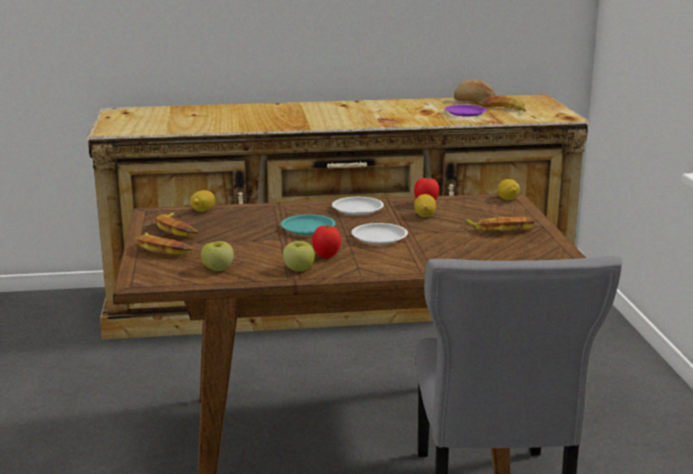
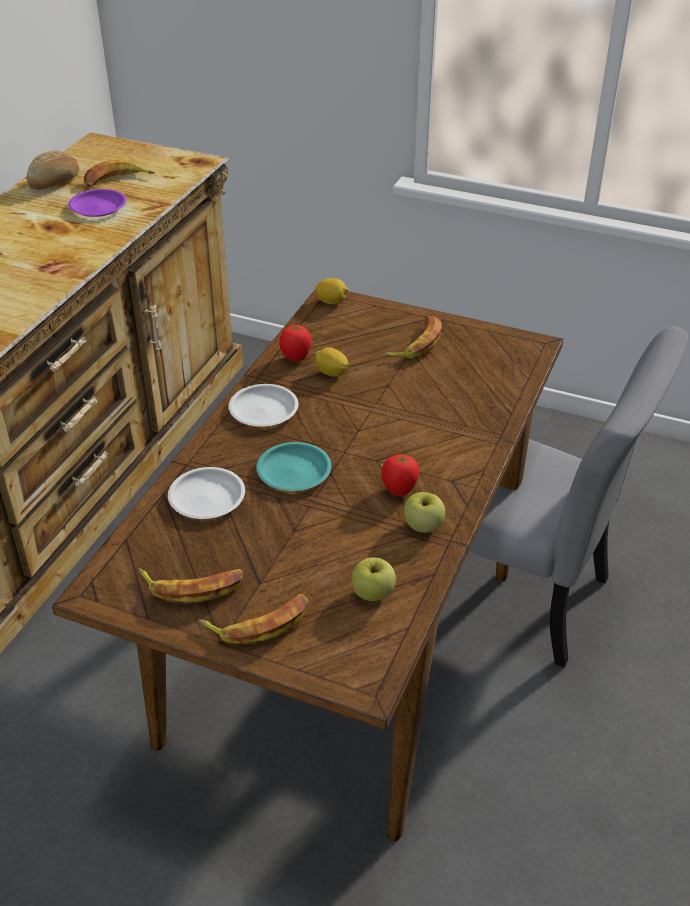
camera: 60 degrees left, 20 degrees up
(203, 211) = (139, 538): lemon -> none
(380, 237) = (372, 430): white plate -> white plate (207, 497)

